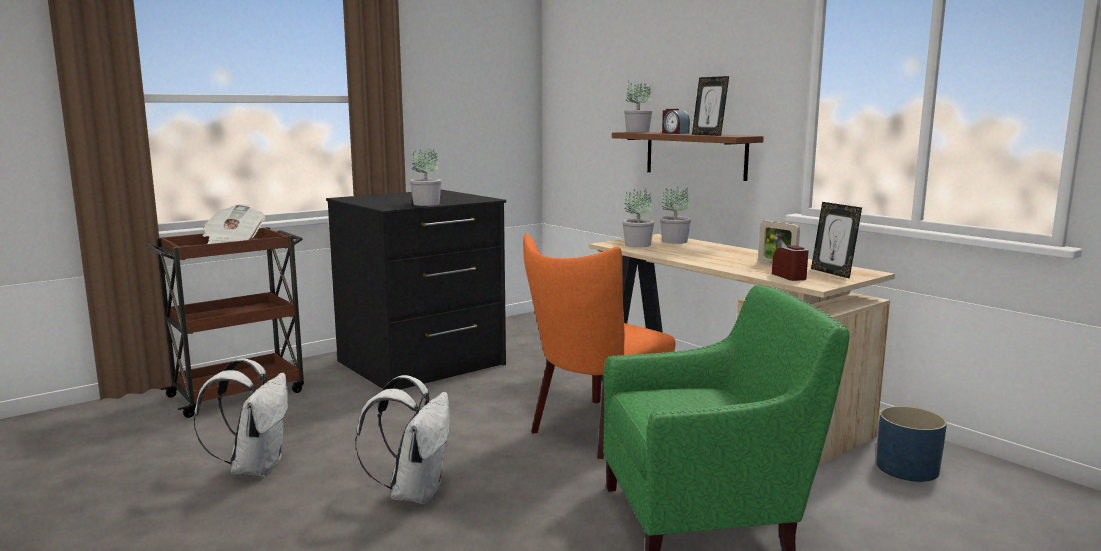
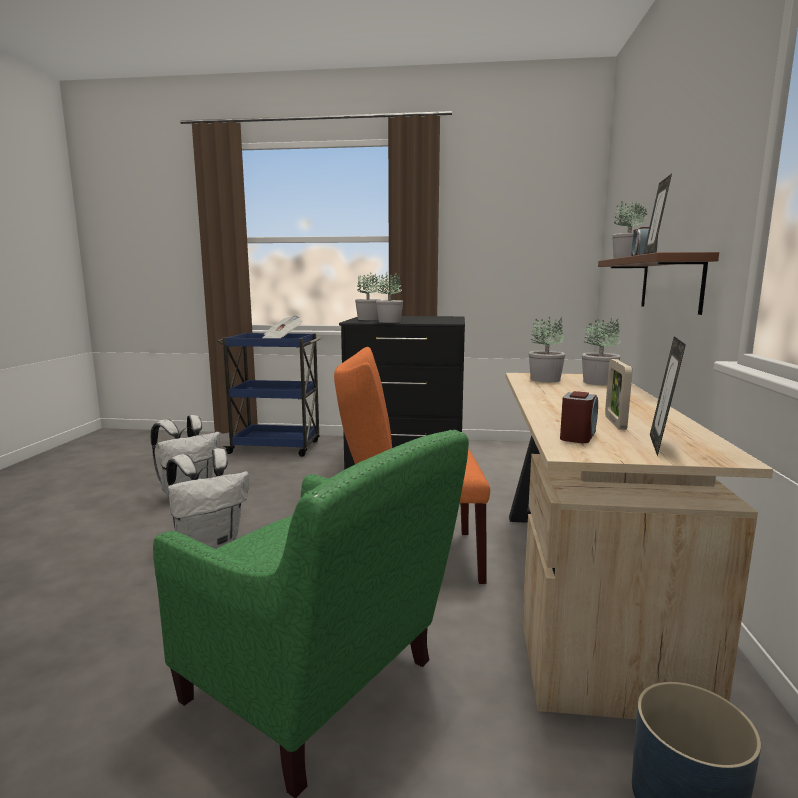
camera: 45 degrees right, 0 degrees up
(239, 393) = (276, 447): brown cart -> blue cart
(381, 202) = (368, 319): none -> potted plant

